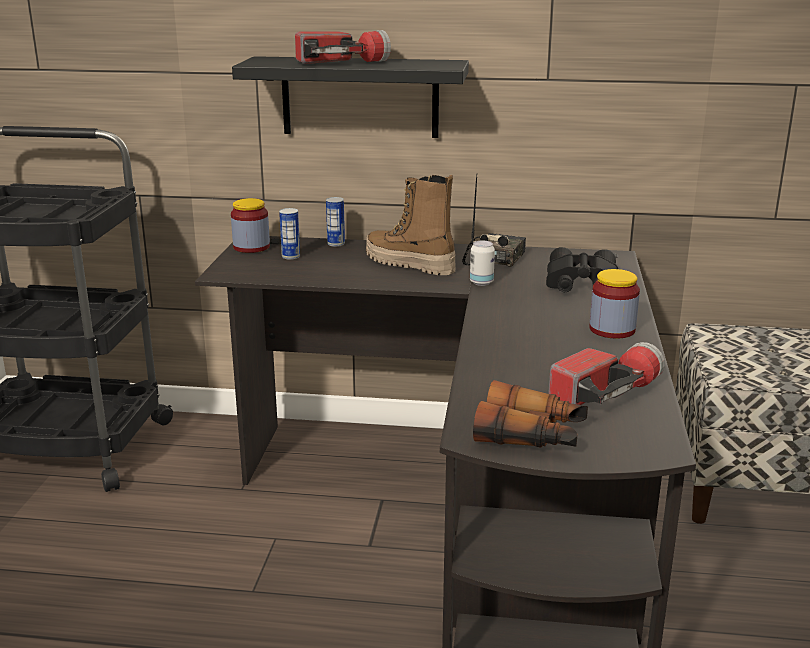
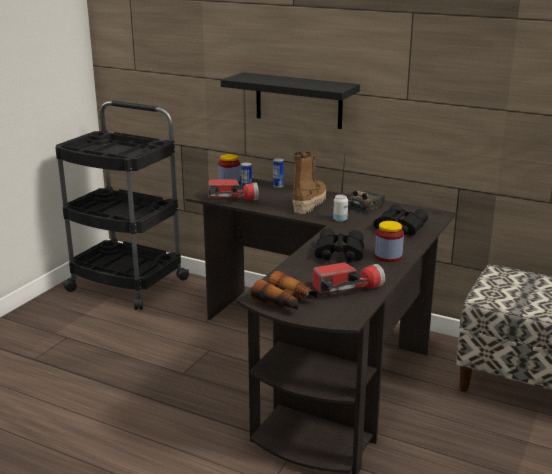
camera: 20 degrees right, 0 degrees up
(342, 62) = (283, 81): flashlight -> flashlight (233, 199)
(409, 264) = (308, 204): boot -> boot turned 60 degrees clockwise
(532, 337) = (338, 254): none -> black binoculars

